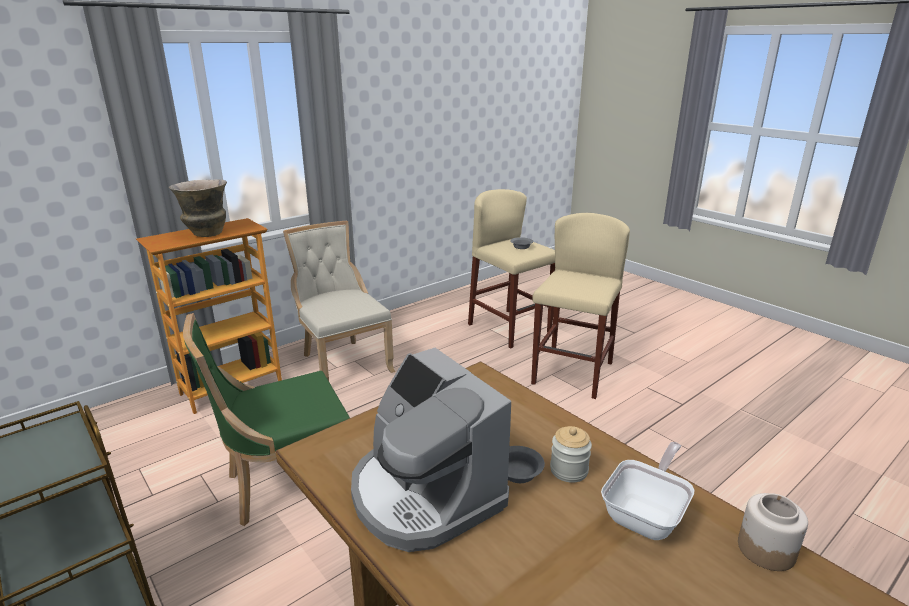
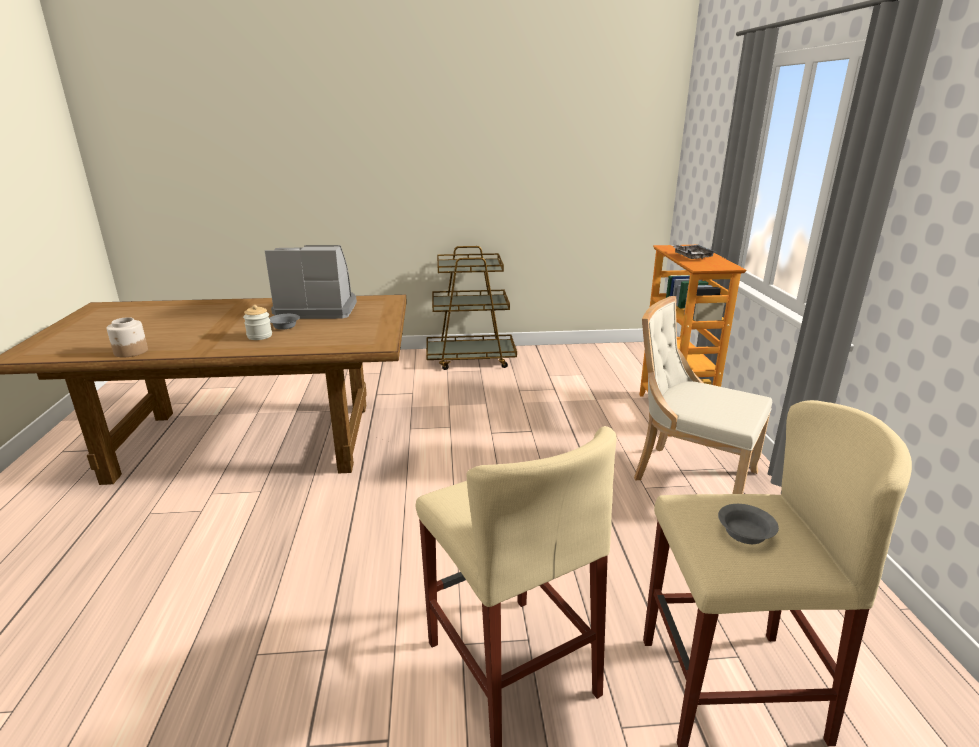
camera: 125 degrees right, 0 degrees up
(206, 234) = (691, 256): vase -> grey tray
(286, 484) = (510, 411): green chair -> none
(343, 363) = (689, 476): beige chair -> beige chair turned 150 degrees counterclockwise
(647, 515) = (202, 339): frying pan -> none

